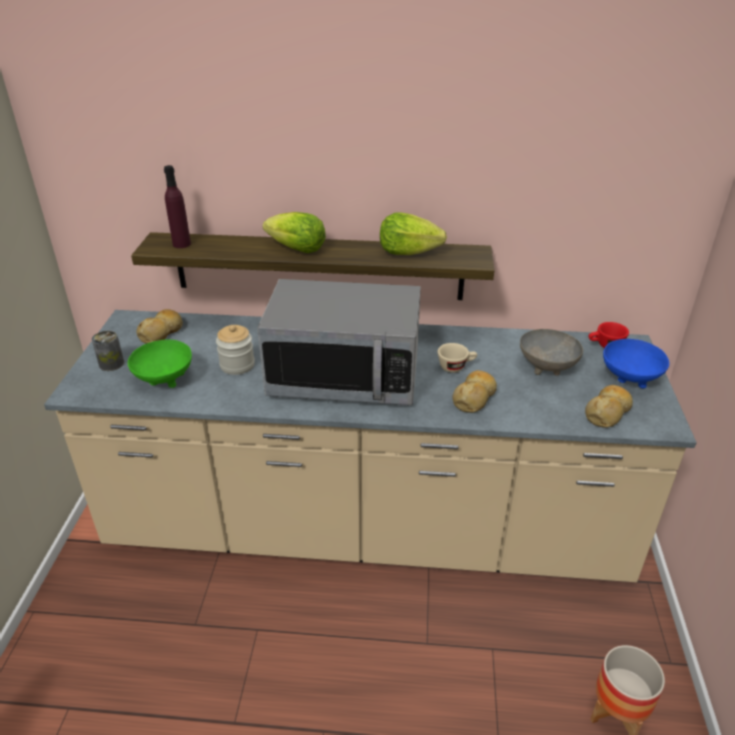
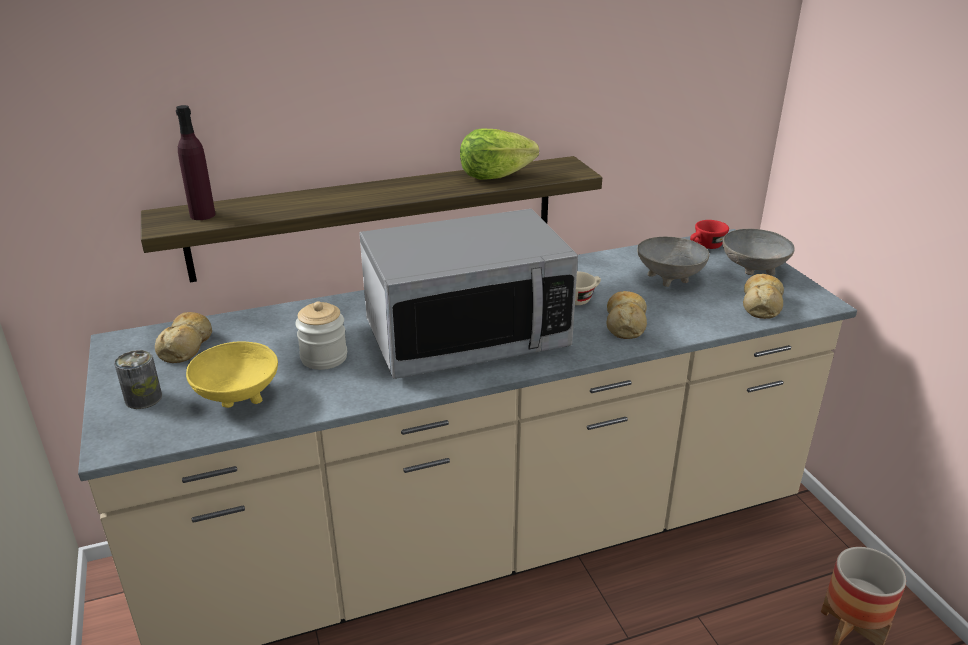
camera: 25 degrees left, 5 degrees down
(164, 378) = (236, 396): green bowl -> yellow bowl
(297, 249) = (363, 195): lettuce -> none
(629, 377) = (752, 269): blue bowl -> grey bowl

